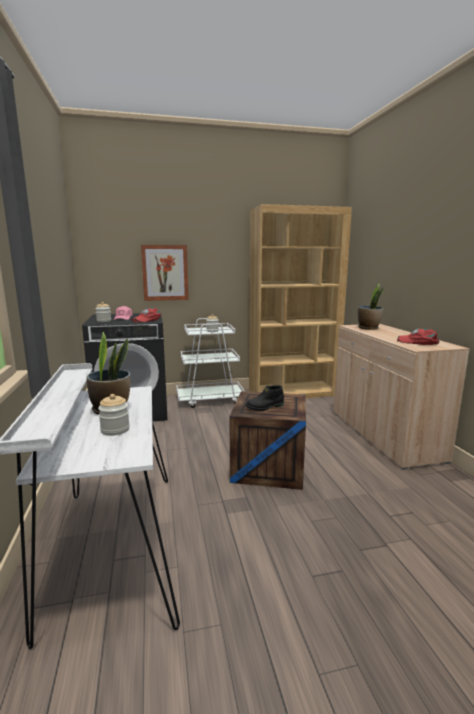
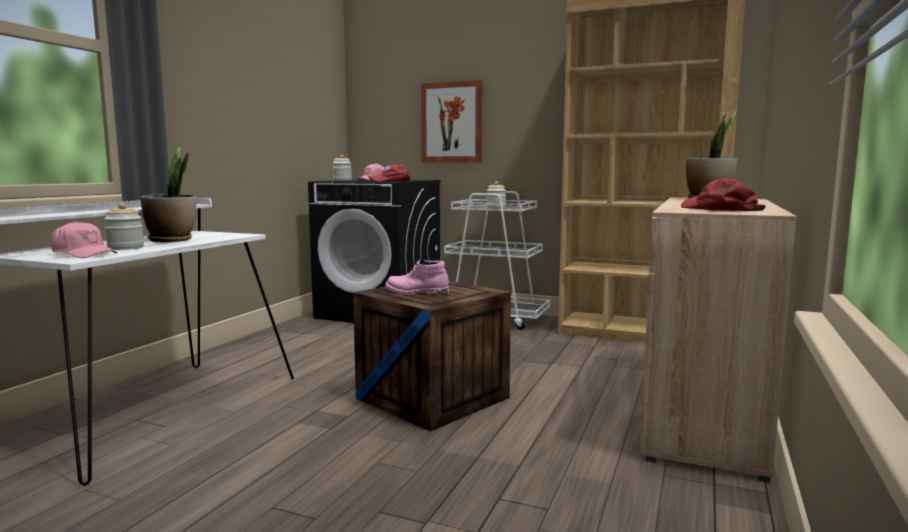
camera: 35 degrees right, 5 degrees down
(113, 448) = (84, 254): none -> pink cap
(265, 407) = (416, 292): black boot -> pink boot

